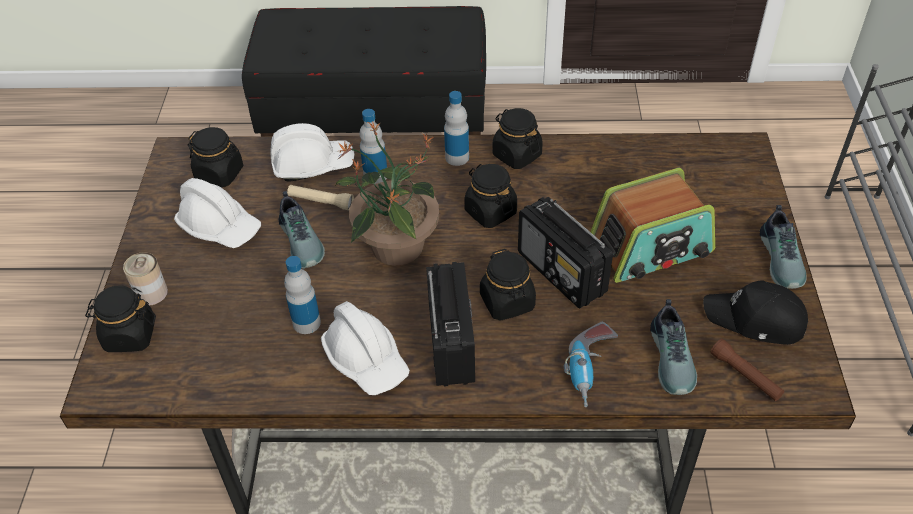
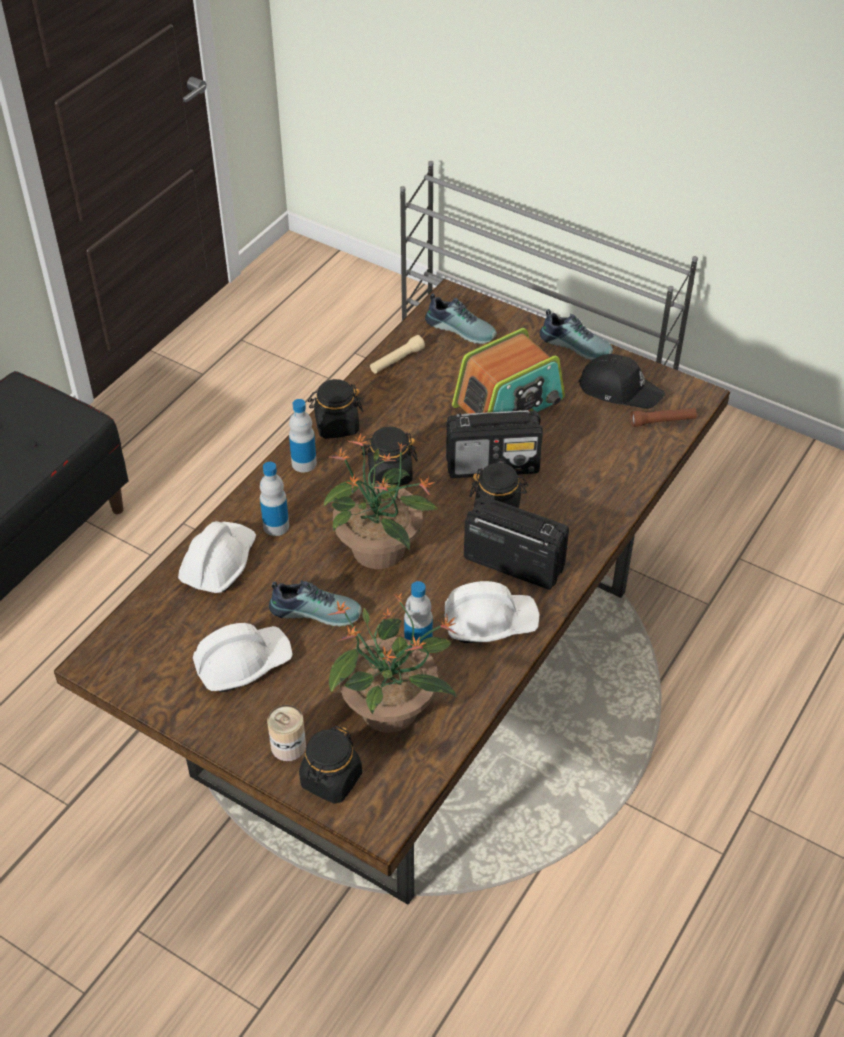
camera: 60 degrees left, 0 degrees up
(220, 174) = (165, 637): black jar -> none
(224, 338) = (391, 710): none -> potted plant
(321, 202) = (276, 577): beige flashlight -> beige flashlight (397, 360)
(591, 370) = (599, 496): power drill -> none
(651, 248) = (509, 403): radio -> radio turned 45 degrees clockwise
(673, 358) = (621, 448): shoe -> shoe (461, 328)
(755, 320) = (619, 389): black cap -> black cap turned 120 degrees counterclockwise

